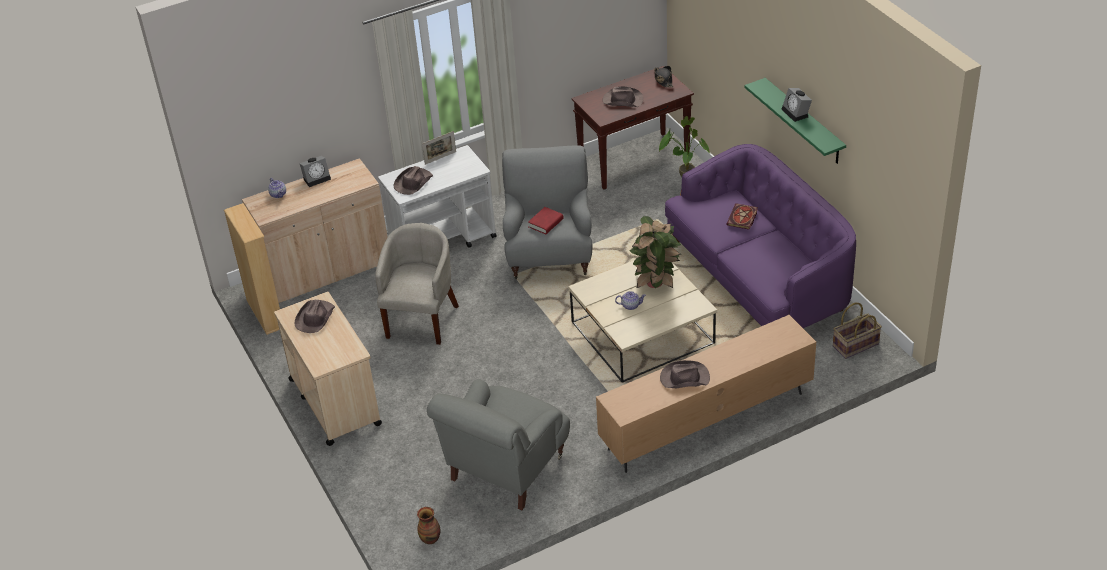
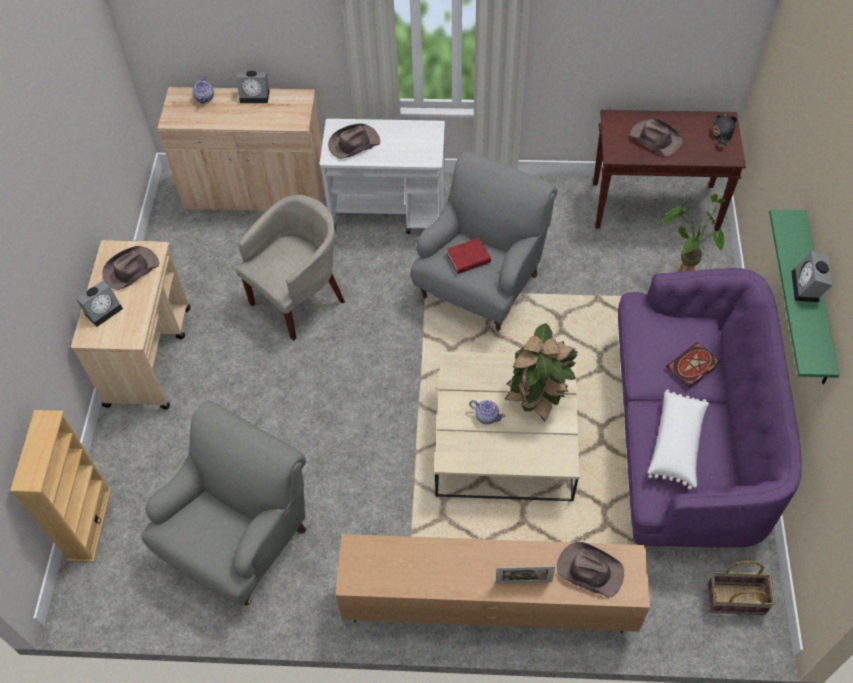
camera: 30 degrees right, 15 degrees up
(265, 314) = (166, 215): beige bookcase -> beige bookcase (89, 523)
(318, 347) = (103, 310): none -> alarm clock
(430, 538) = (108, 584): vase -> none
(440, 158) = (404, 125): picture frame -> picture frame (523, 582)
(505, 470) = (239, 540): grey armchair -> grey armchair turned 150 degrees clockwise
(684, 378) = (456, 567): brown hat -> brown hat (589, 570)
(766, 261) = (677, 444): none -> white pillow

